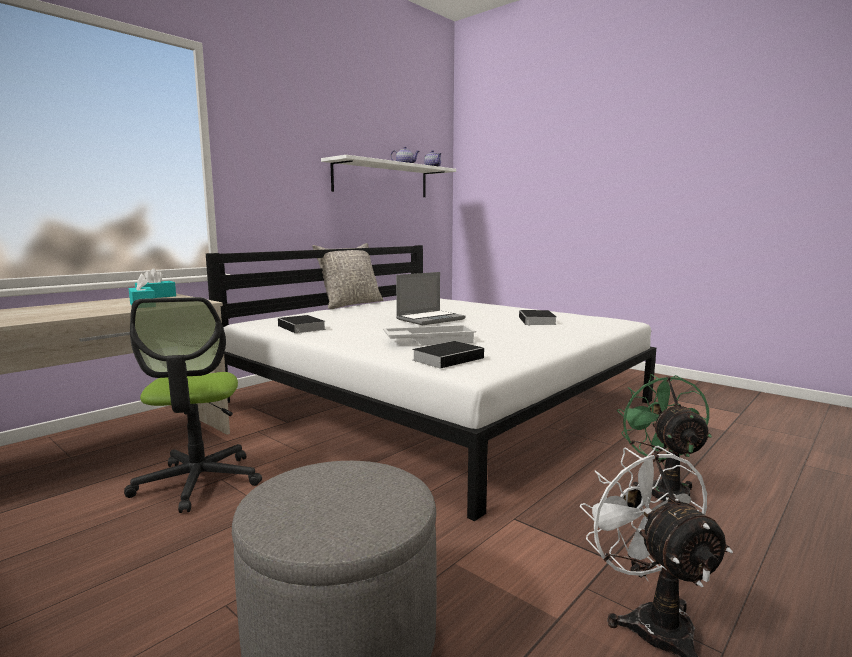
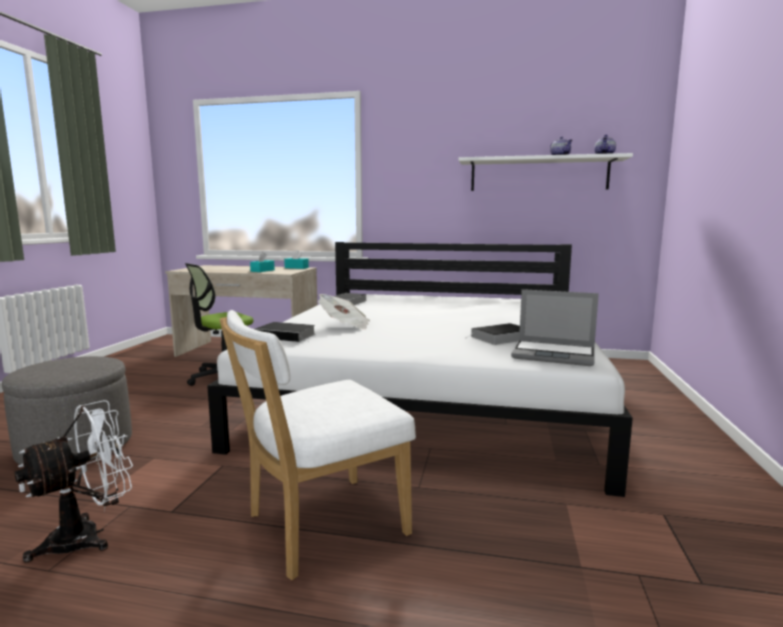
camera: 60 degrees right, 0 degrees up
(350, 304) = (461, 295): grey pillow -> none
(429, 341) = (345, 326): white tray -> newspaper
(430, 319) = (430, 315): laptop -> laptop (554, 355)
(664, 490) = (319, 527): green fan -> white chair

